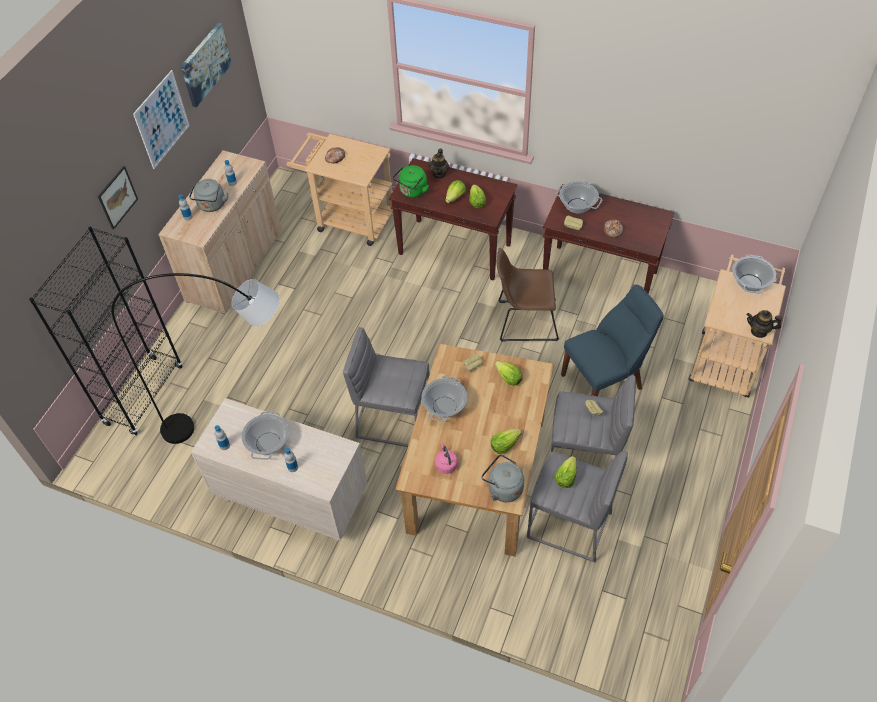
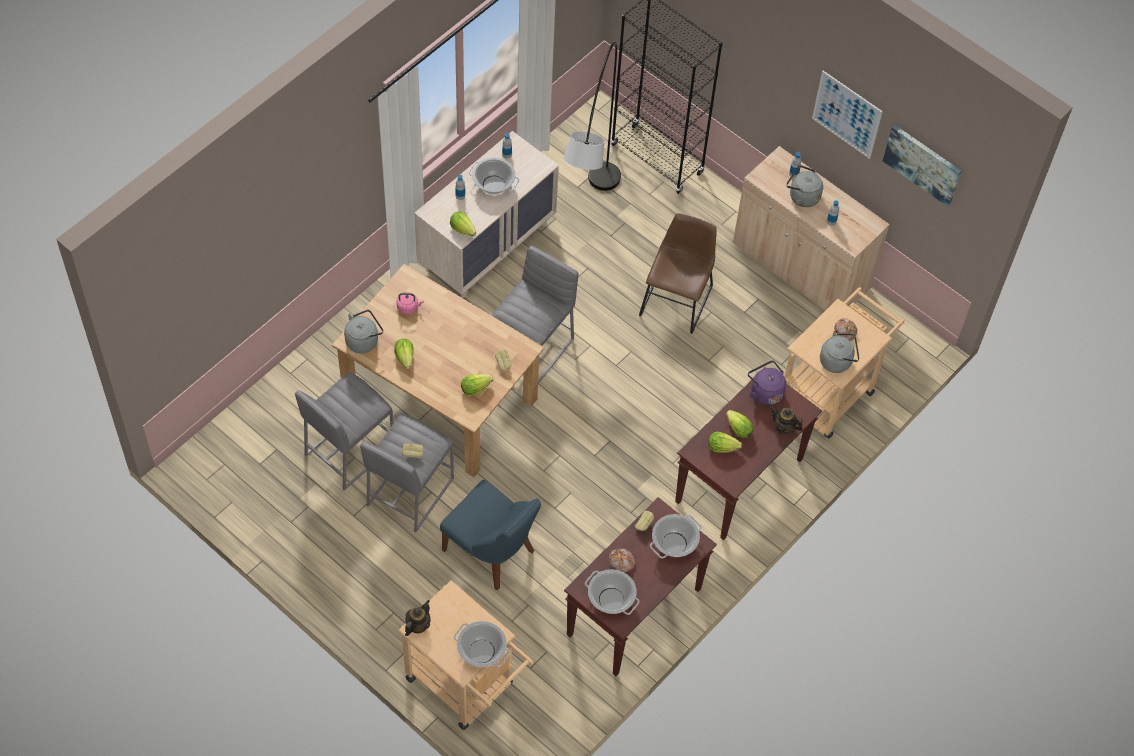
camera: 105 degrees right, 5 degrees up
(117, 197) = (767, 76): picture -> none
(365, 155) = (837, 361): none -> grey kettle
(412, 192) = (765, 392): green kettle -> purple kettle
(444, 407) = (468, 326): cooking pot -> cooking pot (610, 599)
(524, 321) = (605, 510): brown chair -> brown chair (677, 298)
(565, 477) = (356, 402): lettuce -> lettuce (463, 229)
(605, 381) = (492, 552): blue chair -> blue chair turned 45 degrees counterclockwise

